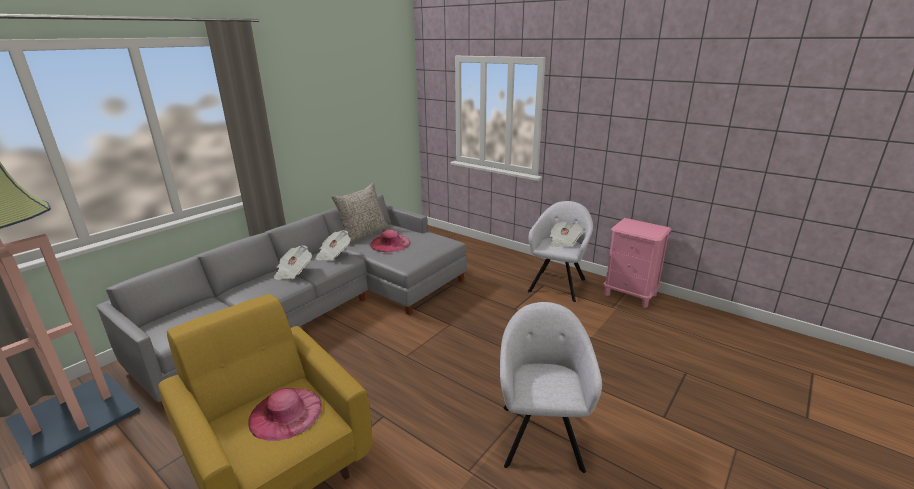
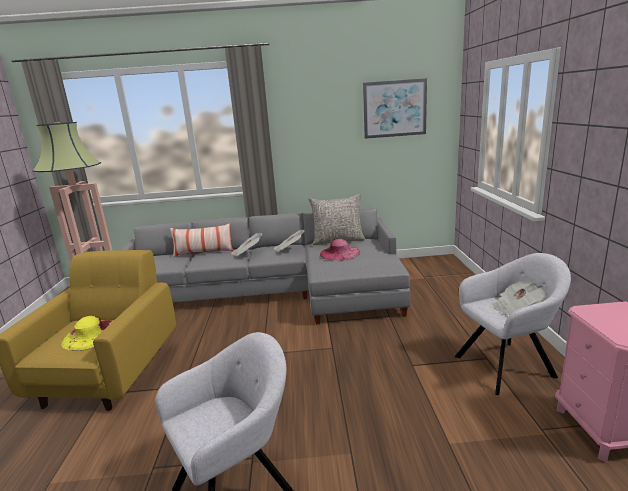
camera: 50 degrees right, 5 degrees down
(234, 290) = (204, 253): none -> pillow
(285, 413) = (92, 335): pink hat -> yellow hat
(372, 94) = (394, 109): none -> picture

